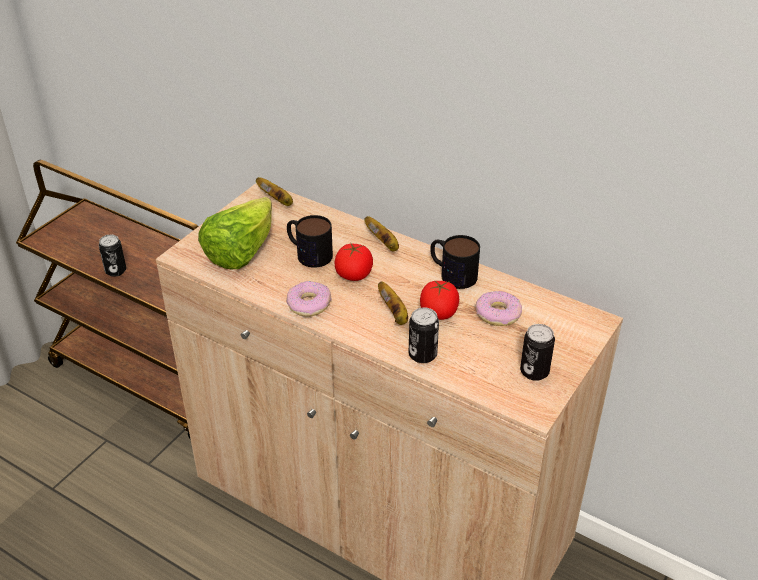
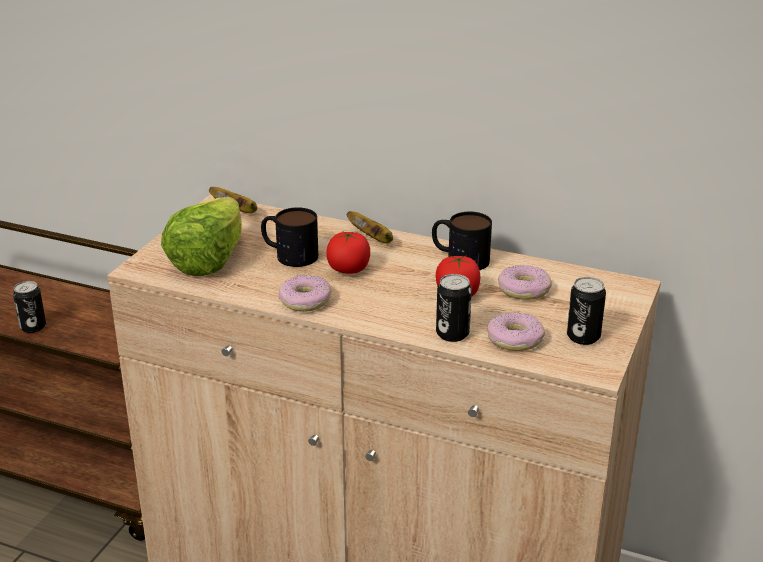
camera: 10 degrees left, 10 degrees down
(394, 313) = (407, 300): banana -> none
(474, 367) = (514, 339): none -> donut

